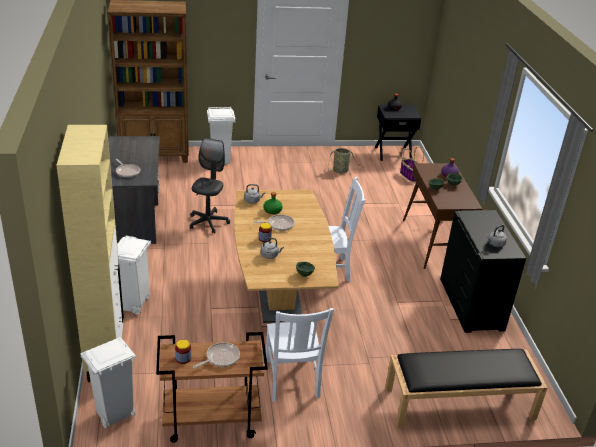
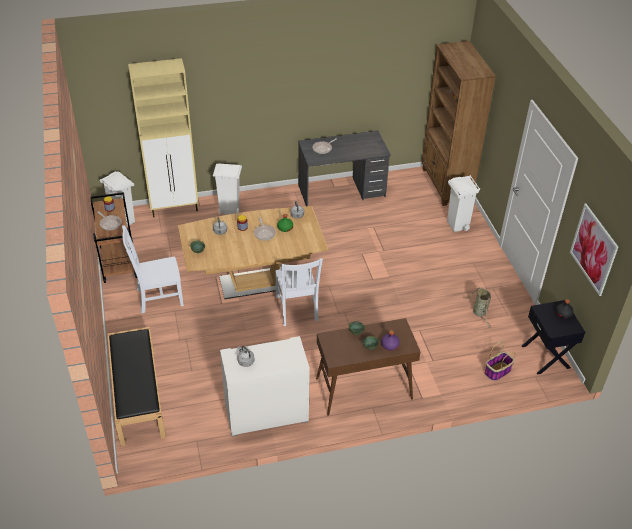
camera: 85 degrees right, 10 degrees up
(208, 222) = (347, 231): grey office chair -> none
(398, 39) = (593, 249): none -> picture
(472, 305) = (266, 413): black dresser -> white dresser

